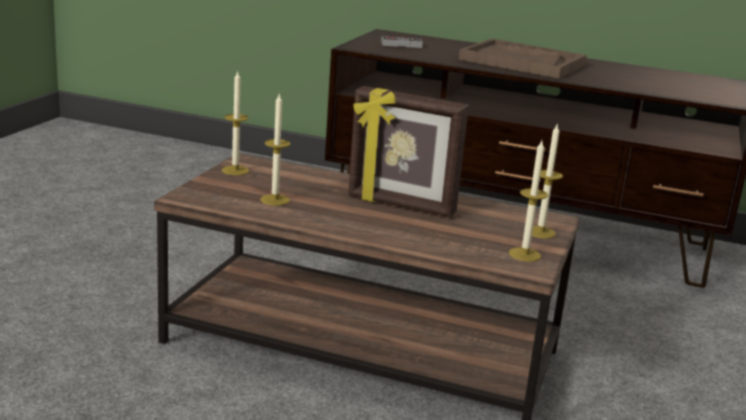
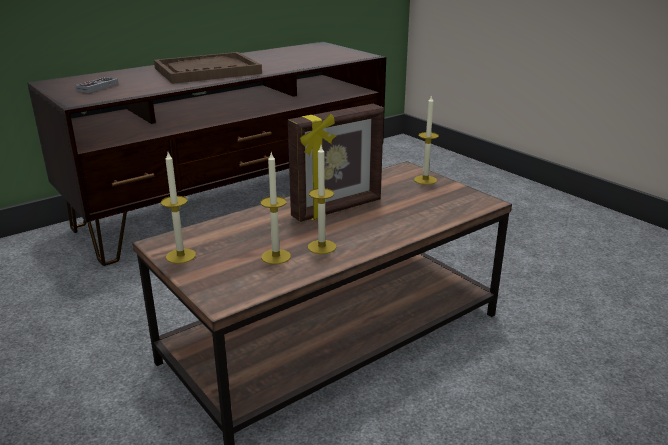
camera: 55 degrees left, 5 degrees up
(524, 254) = (459, 196): candle -> candle (322, 247)

